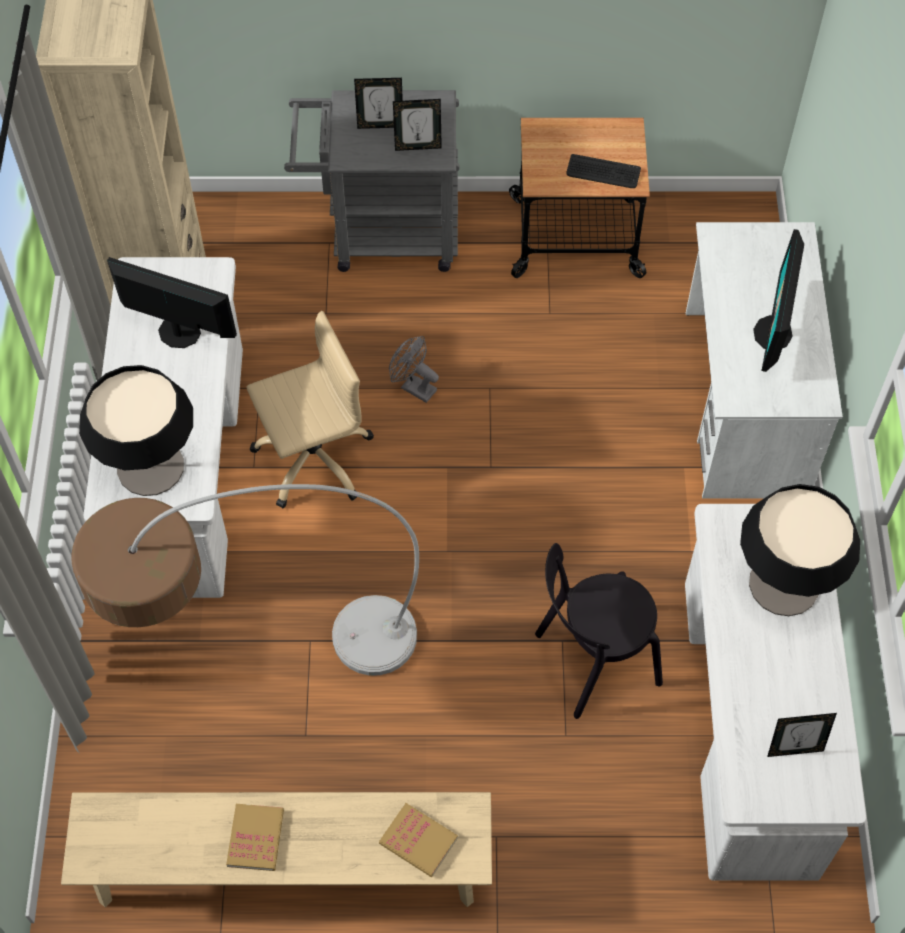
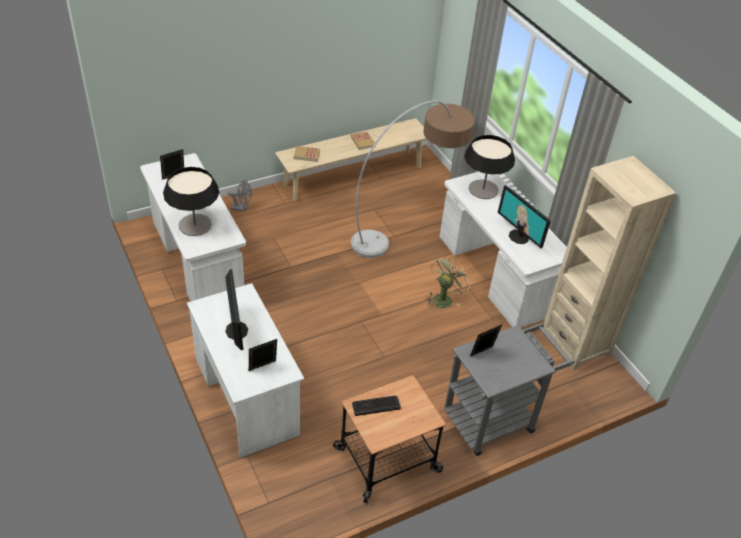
camera: 150 degrees right, 15 degrees down
(179, 333) = (519, 236): monitor -> monitor turned 60 degrees clockwise
(313, 458) = (444, 298): beige office chair -> green fan
(380, 125) = (512, 358): picture frame -> picture frame (263, 367)
(413, 387) = (421, 344): grey fan -> grey fan (242, 208)
(592, 661) = (274, 264): black chair -> none

